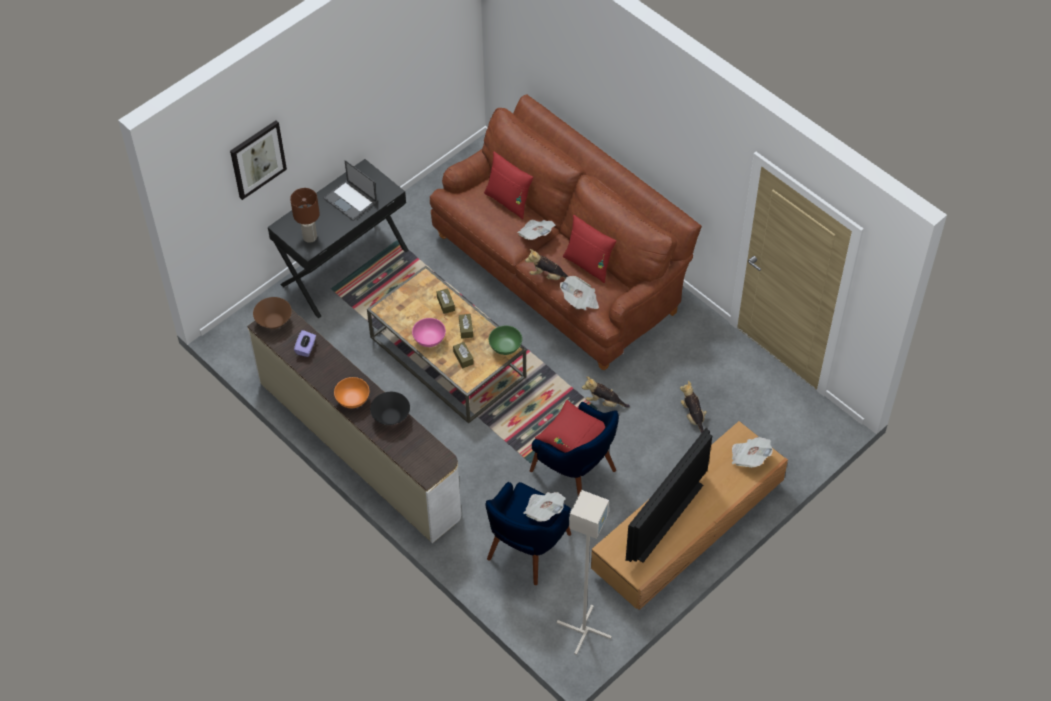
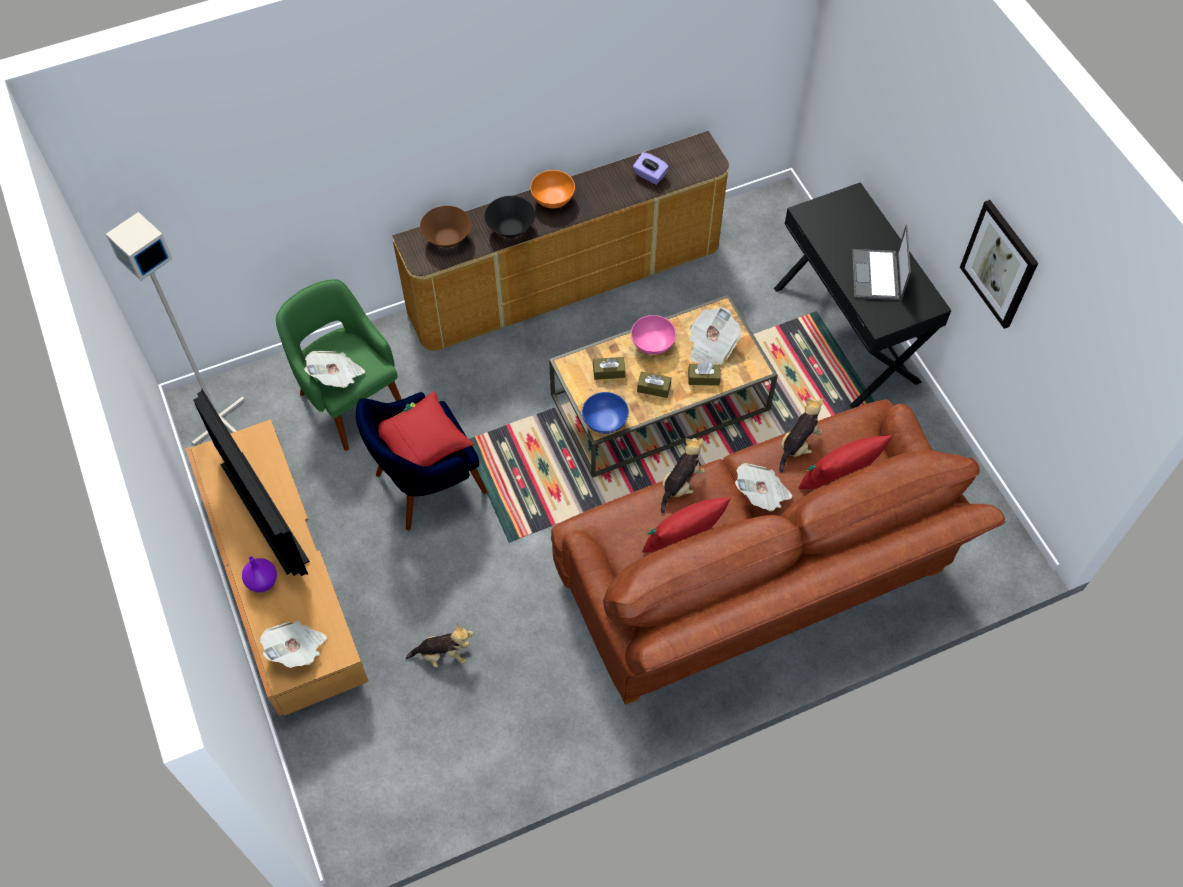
camera: 110 degrees right, 5 degrees up
(257, 159) = (892, 94): picture -> picture (999, 264)
(274, 321) = (704, 155): brown bowl -> brown bowl (447, 239)
(310, 237) = (827, 219): brown table lamp -> none
(351, 200) = (877, 276): laptop -> laptop turned 60 degrees counterclockwise
(360, 447) = (567, 281): white cabinet -> brown cabinet
(505, 347) = (605, 422): green bowl -> blue bowl
(527, 548) = (350, 400): blue armchair -> green armchair
(580, 300) = (622, 509): newspaper -> newspaper (711, 345)
(604, 402) = (515, 554): plush toy -> plush toy (798, 445)
(714, 497) = (262, 581): none -> purple vase

